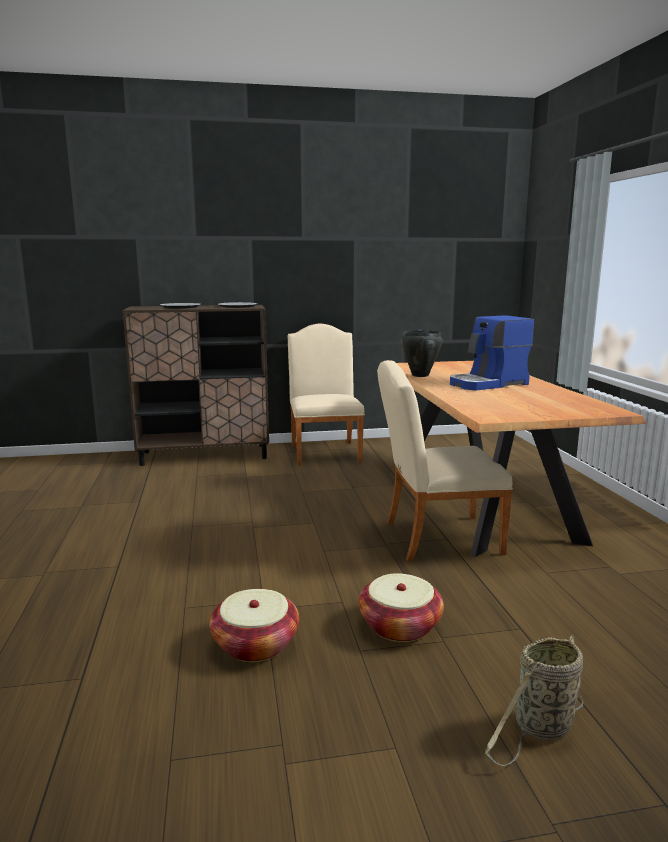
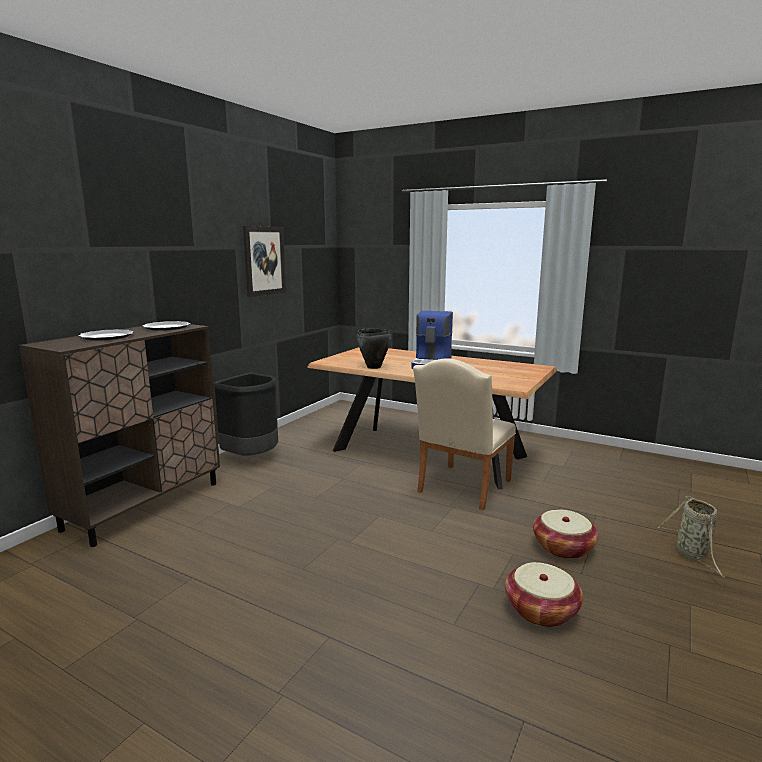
camera: 50 degrees left, 0 degrees up
(325, 451) = (252, 458): beige chair -> black trash can
(393, 254) = (264, 261): none -> picture

